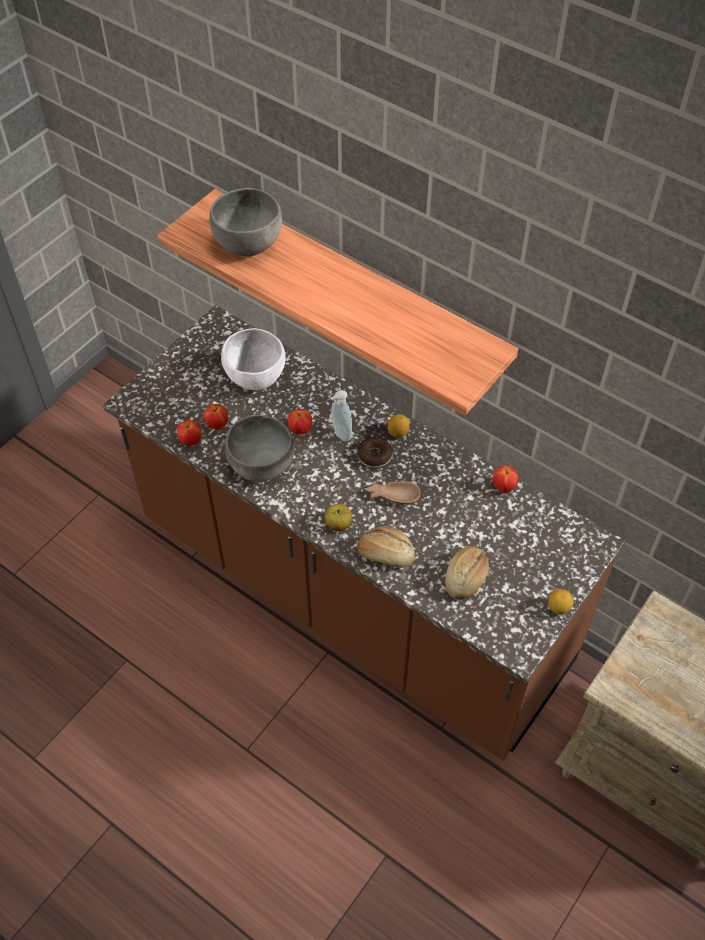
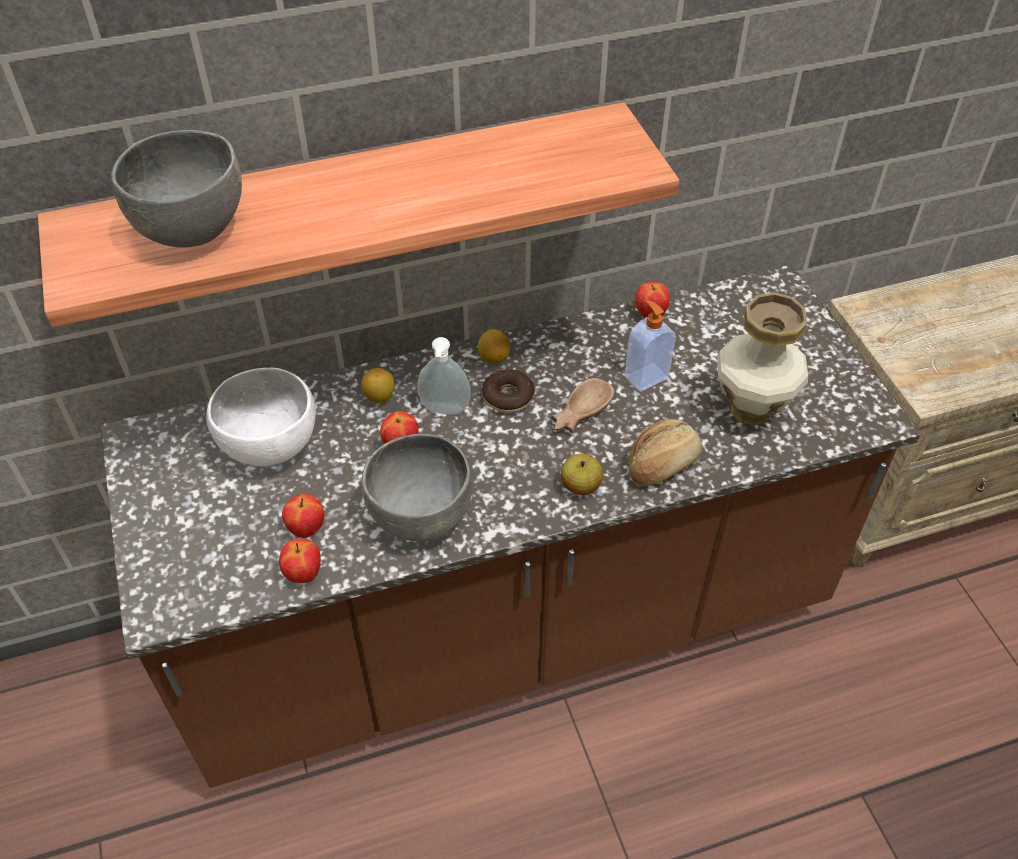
camera: 55 degrees left, 5 degrees down
(448, 511) = (645, 376): none -> soap dispenser
(466, 578) = (750, 410): bread -> vase
(558, 608) = (843, 357): lemon -> lemon (379, 397)

